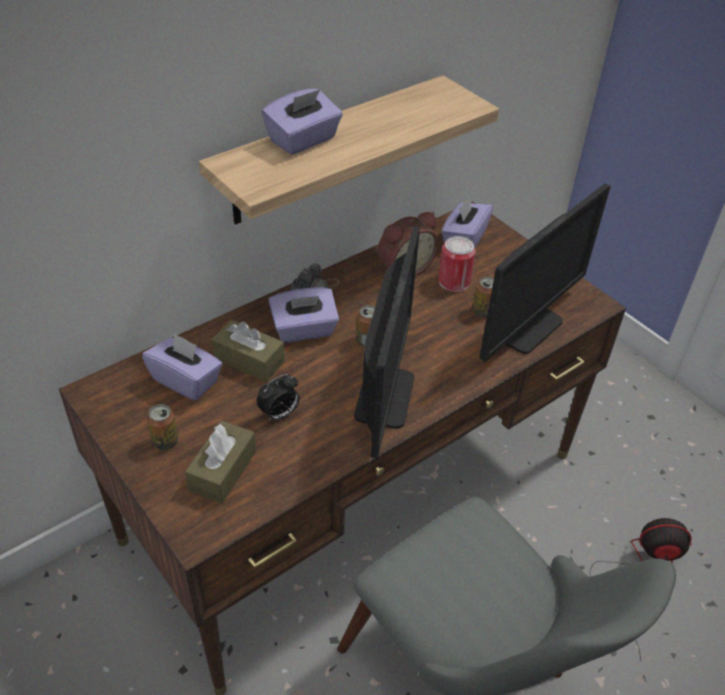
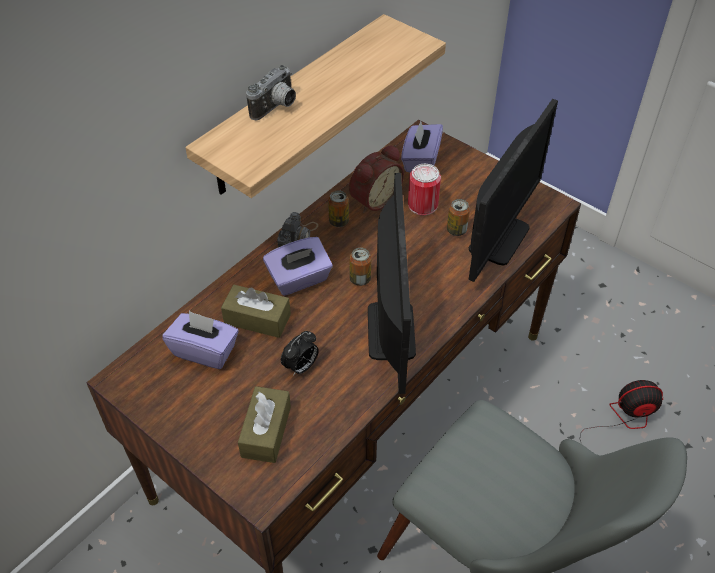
camera: 10 degrees left, 5 degrees up
(165, 442) = (204, 414): can -> can (338, 221)
(303, 140) = (276, 108): purple tissue box -> camera

